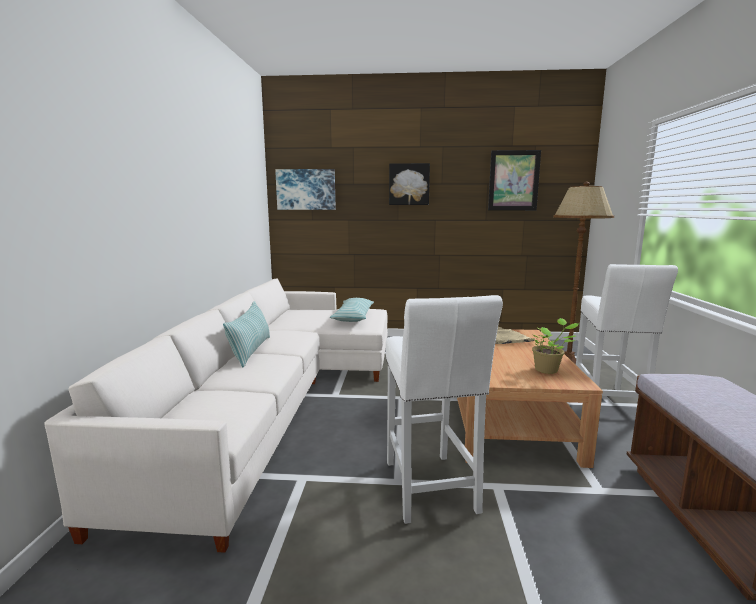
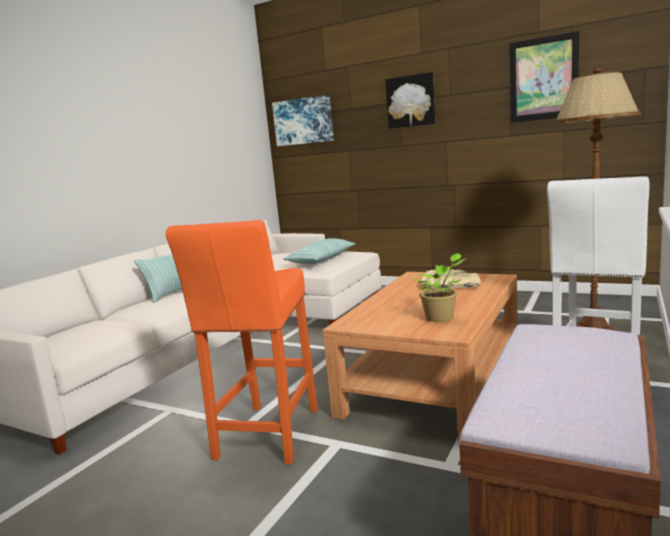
camera: 25 degrees right, 0 degrees up
(430, 490) = (266, 436): white stool -> orange stool

